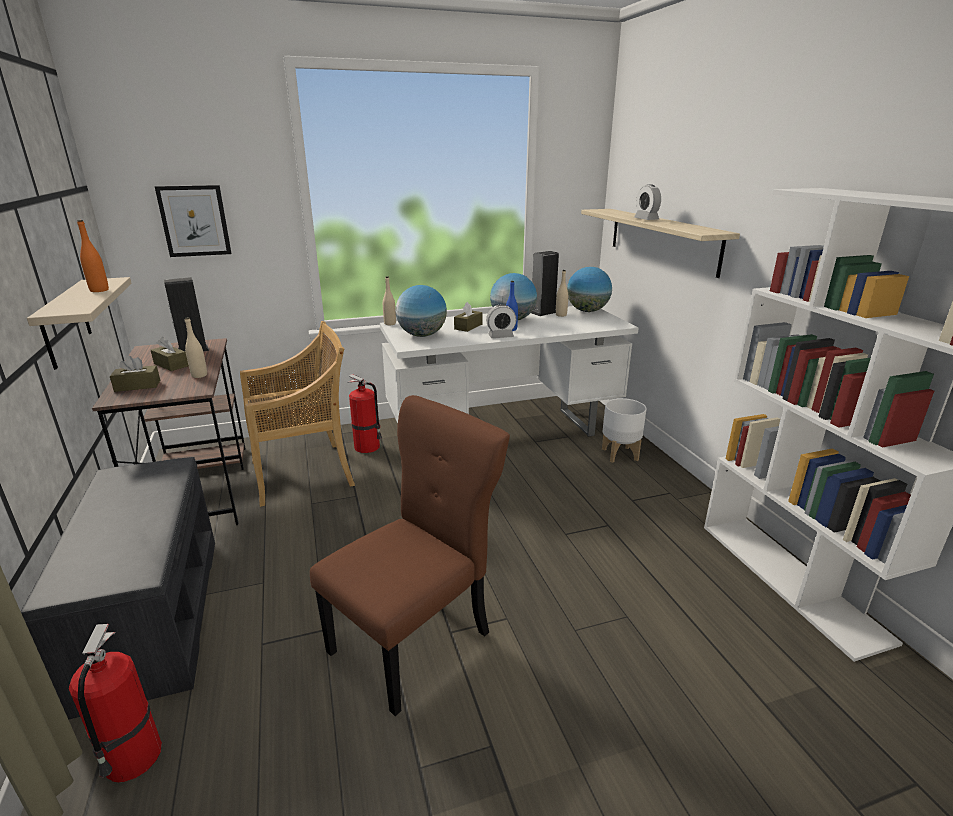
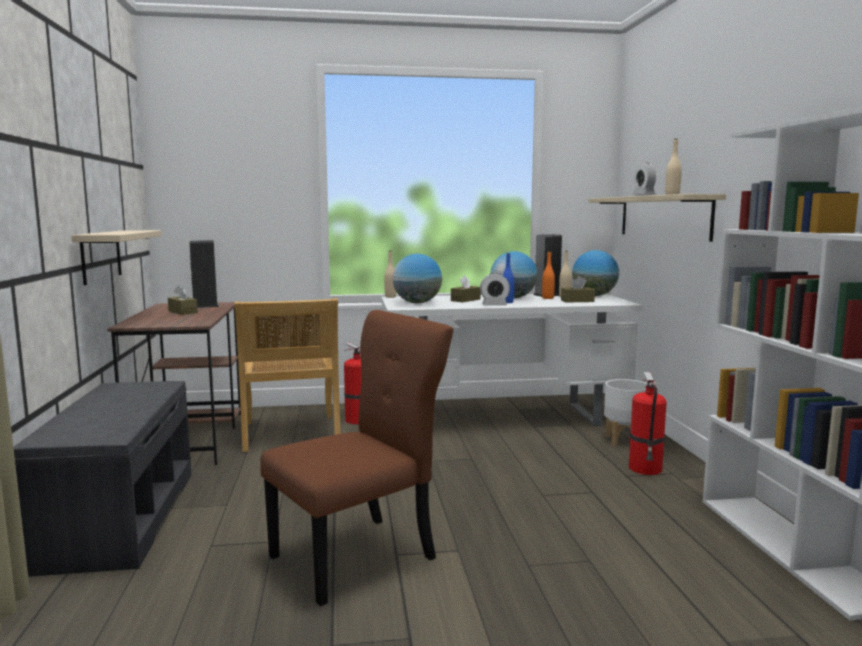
camera: 10 degrees right, 15 degrees down
(99, 290) = (133, 231): orange bottle -> orange bottle (547, 298)
(132, 759) = (70, 608): fire extinguisher -> fire extinguisher (645, 469)
(137, 386) = (149, 320): brown tissue box -> brown tissue box (577, 301)
(194, 221) = (225, 197): picture -> none
(199, 375) = (204, 317): beige bottle -> beige bottle (672, 195)
(304, 473) = (291, 434): beige chair -> beige chair turned 90 degrees clockwise

